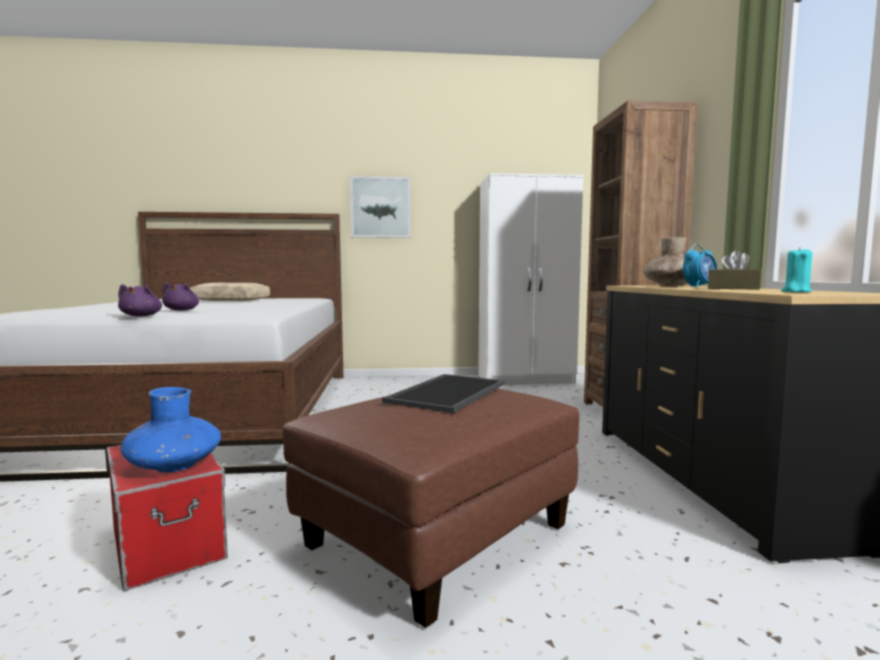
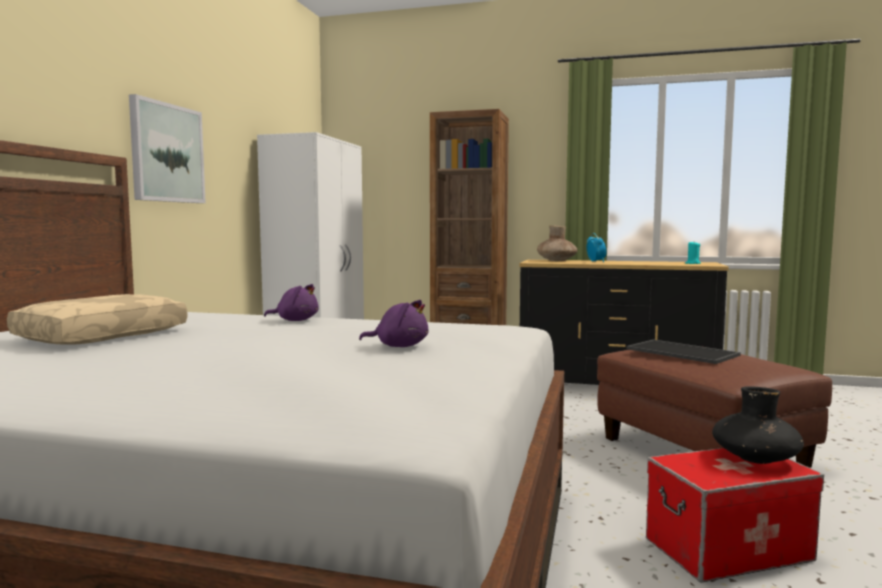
camera: 70 degrees left, 0 degrees up
(142, 316) = (503, 355): purple plush toy -> purple plush toy (295, 320)
(174, 466) = (755, 458): blue vase -> black vase
(734, 288) = (632, 262): brown tissue box -> none

